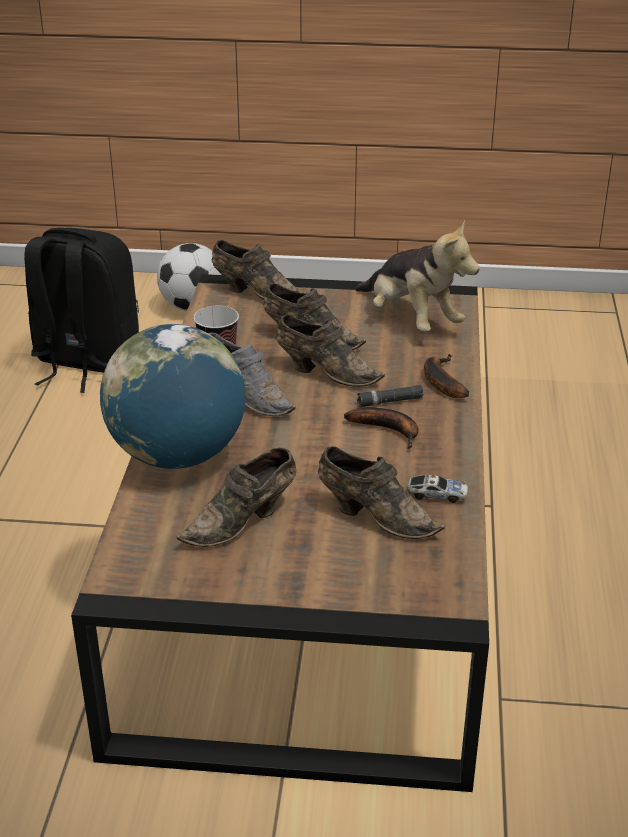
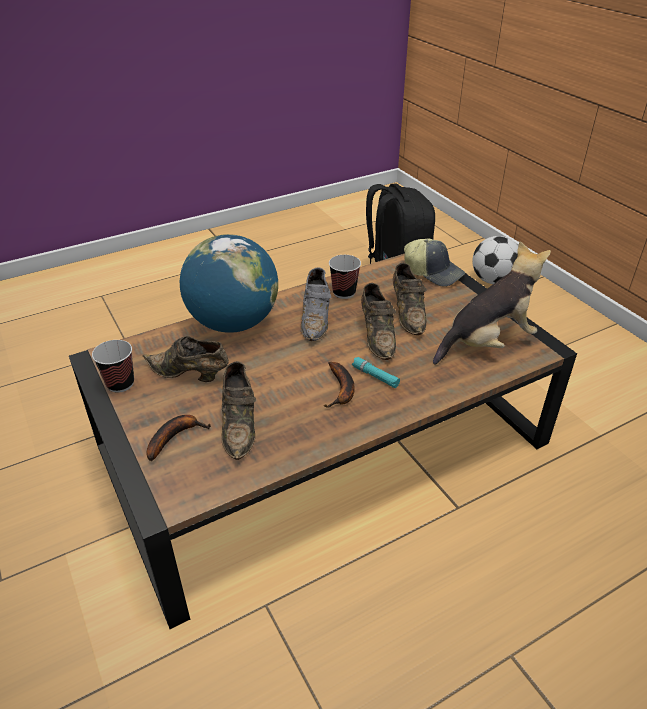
camera: 55 degrees right, 5 degrees up
(196, 583) = (120, 384): none -> cup
(256, 292) = (433, 272): brown shoe -> cap
(390, 401) = (375, 376): black flashlight -> turquoise flashlight
(411, 319) = (487, 342): plush toy -> plush toy turned 135 degrees counterclockwise
(437, 495) = (288, 443): toy car -> none
(440, 381) = (426, 388): banana -> banana (175, 437)

